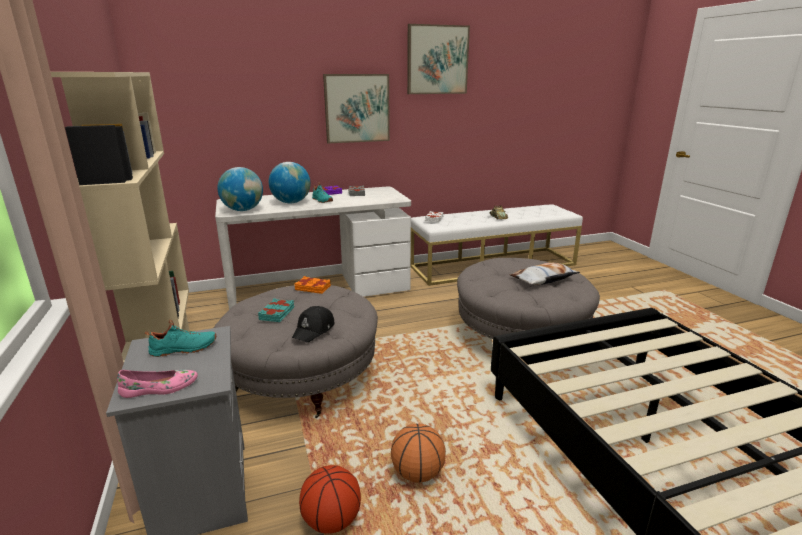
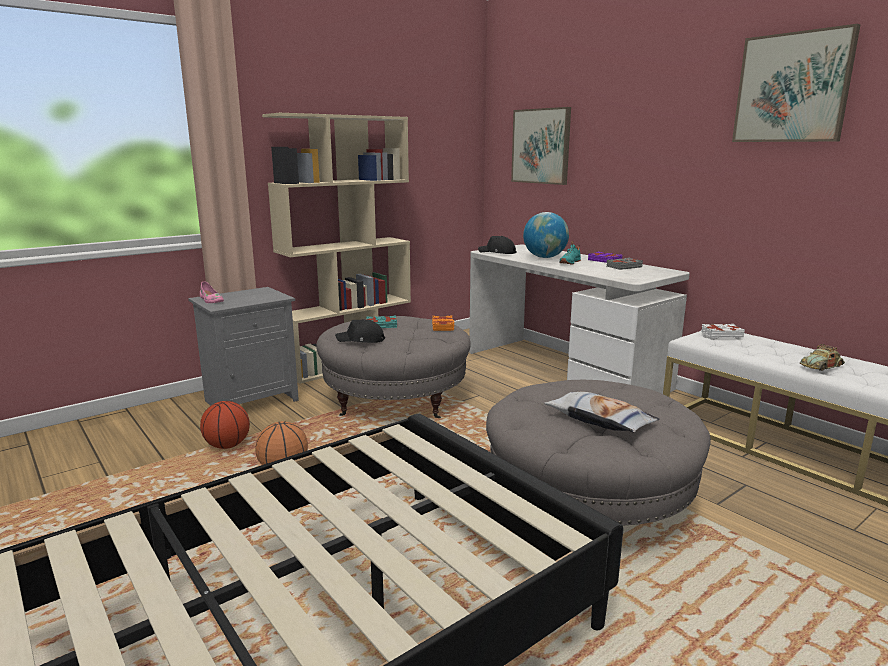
camera: 70 degrees right, 5 degrees down
(184, 349) = (257, 296): turquoise shoe -> none
(243, 210) = (497, 252): globe -> black cap
(357, 108) = (664, 160): picture -> picture (541, 146)

